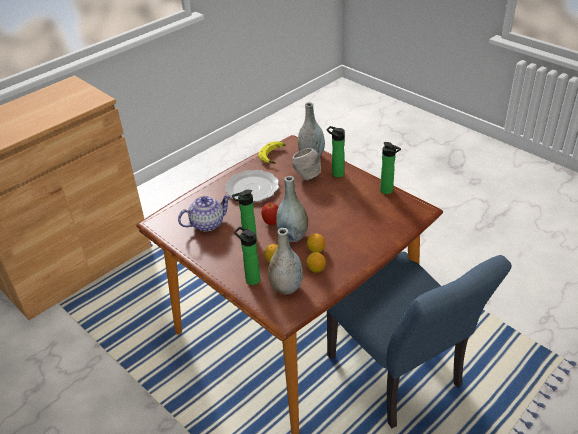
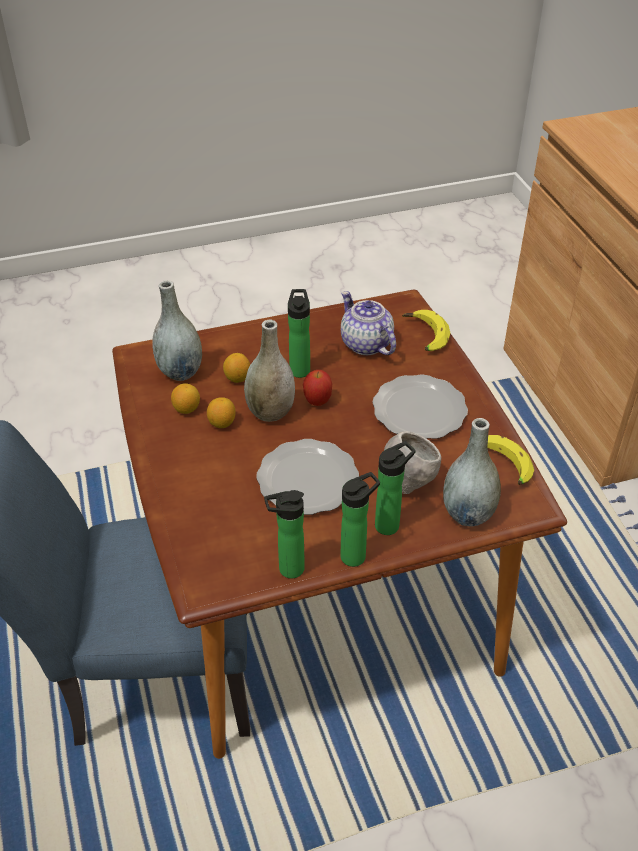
camera: 115 degrees right, 5 degrees up
(186, 205) = (423, 336): none -> banana
(207, 223) = (365, 344): teapot -> teapot turned 150 degrees clockwise
(251, 279) = (223, 349): bottle -> bottle (356, 555)
(331, 205) = (307, 481): none -> plate

